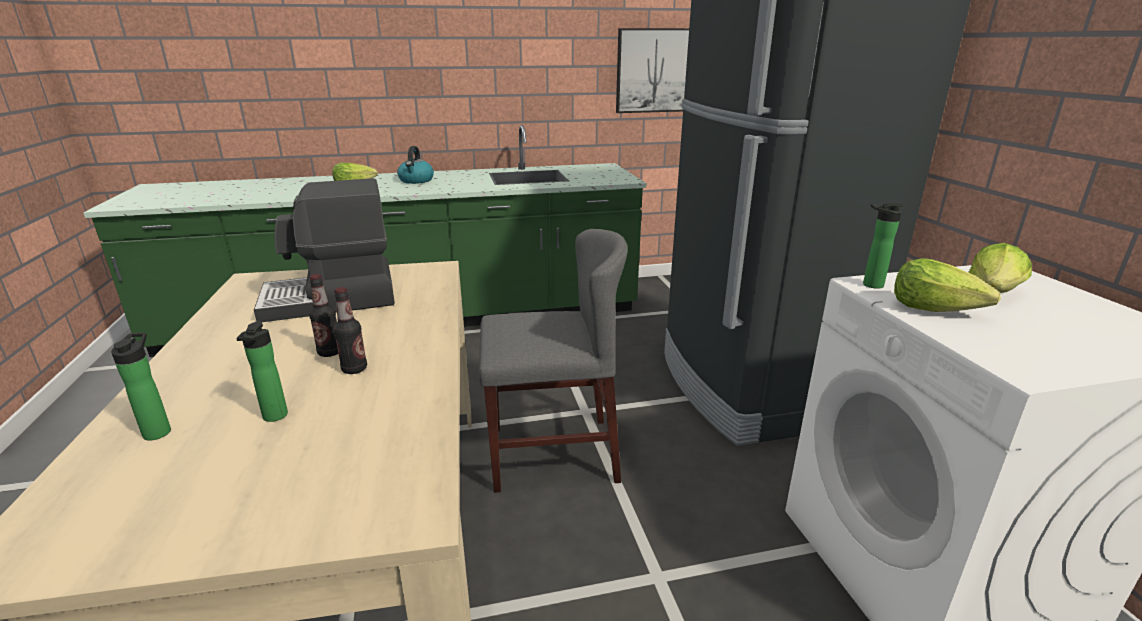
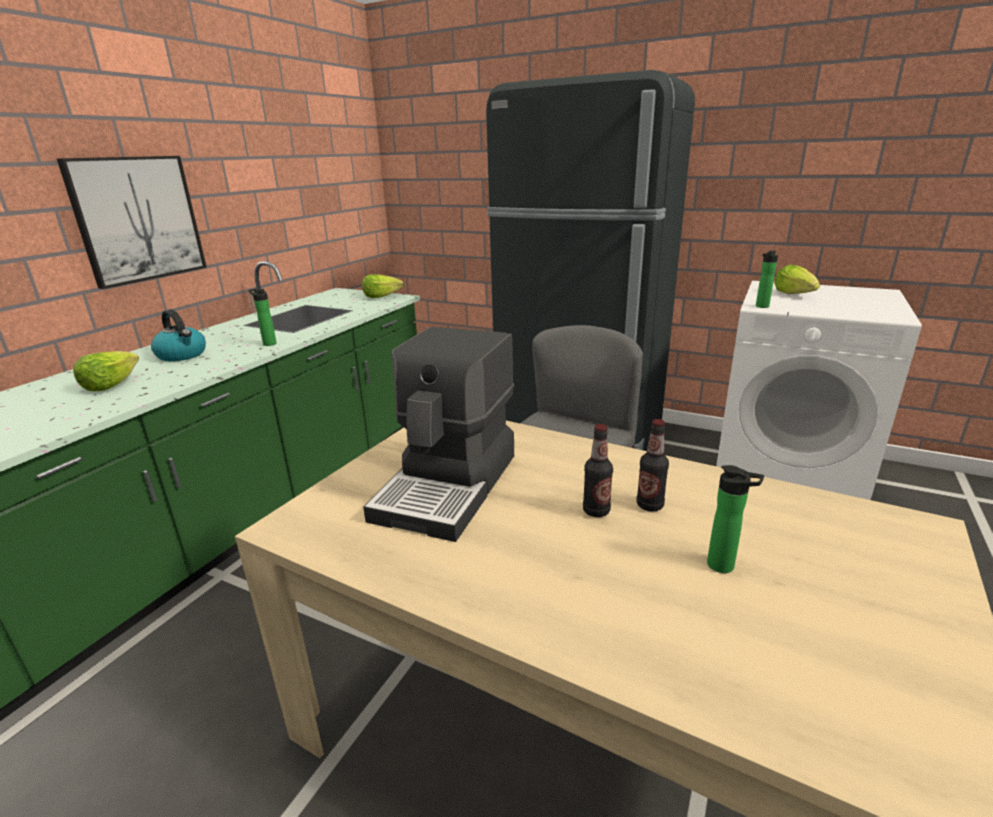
camera: 50 degrees left, 0 degrees up
(159, 431) = (707, 649): bottle -> bottle (268, 343)
(654, 71) = (345, 189): picture -> picture (138, 219)
(934, 309) = (808, 307): lettuce -> lettuce (382, 296)

